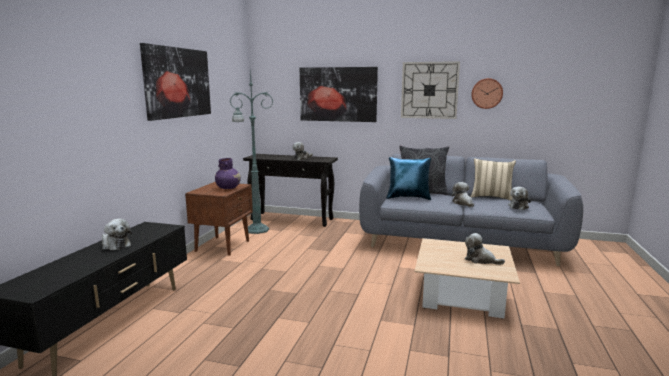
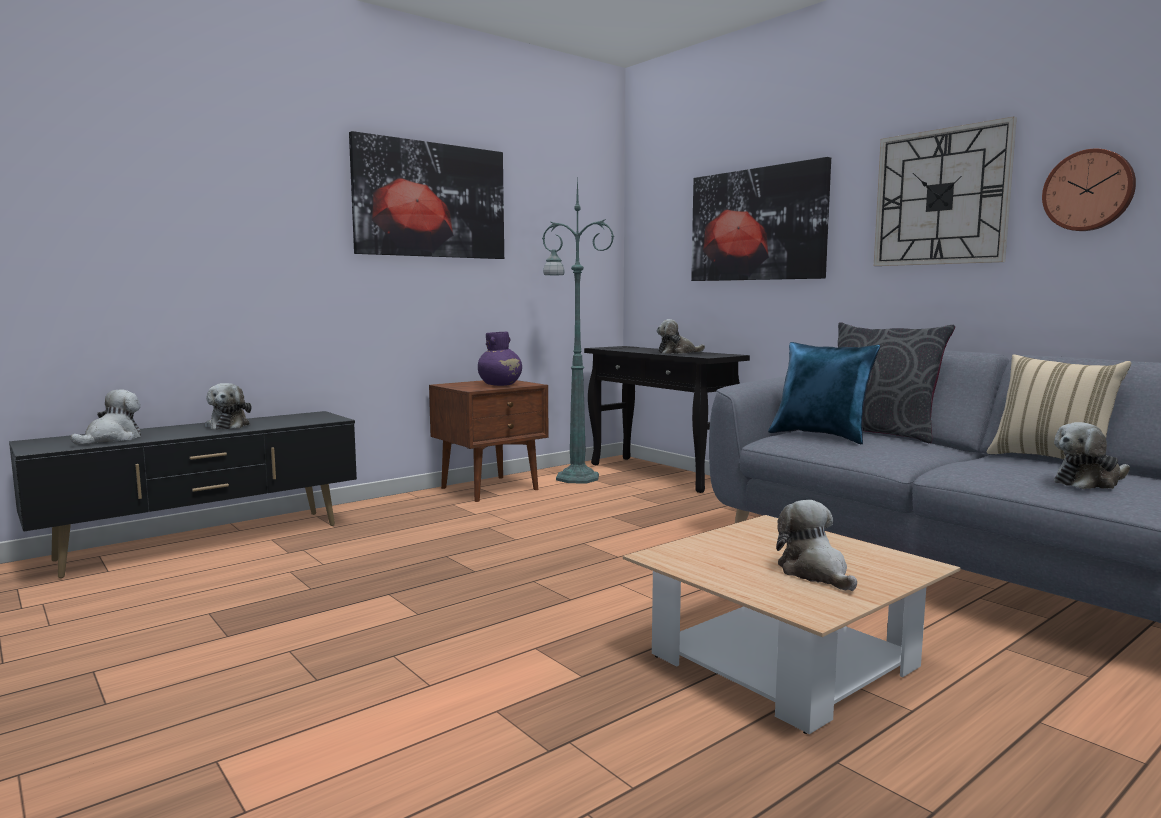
camera: 35 degrees right, 5 degrees down
(463, 203) = (939, 460): plush toy -> plush toy (112, 439)

